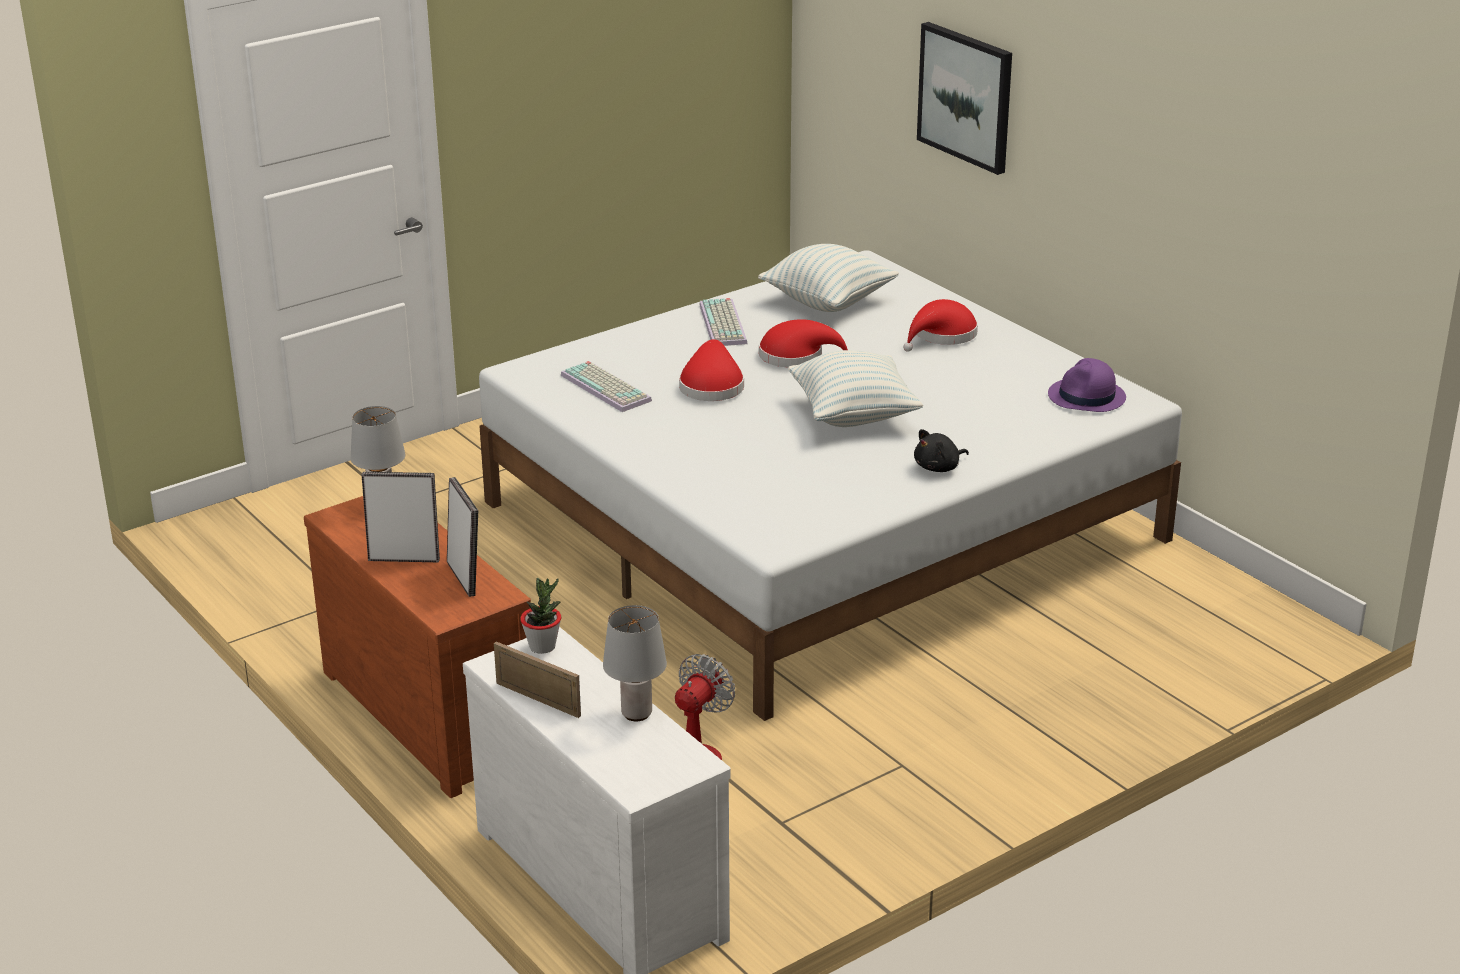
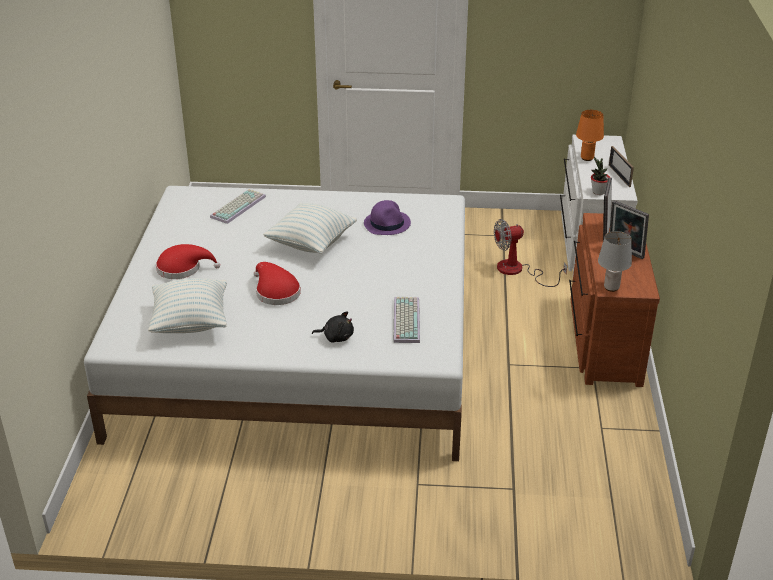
camera: 140 degrees left, 5 degrees up
(636, 714) = (587, 158): grey table lamp -> orange table lamp
(711, 385) = (349, 294): red hat -> none
(725, 324) = (274, 335): keyboard -> keyboard (237, 206)
(939, 467) = (322, 203): black plush toy -> black plush toy (336, 337)
(966, 96) = (74, 172): picture -> none
(1087, 397) = (195, 205): purple hat -> purple hat (387, 223)

